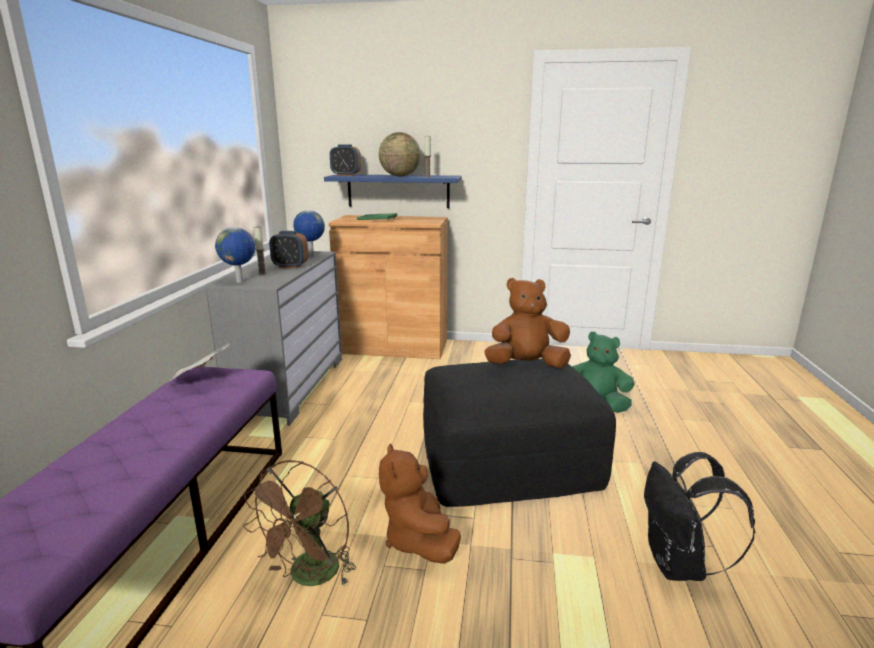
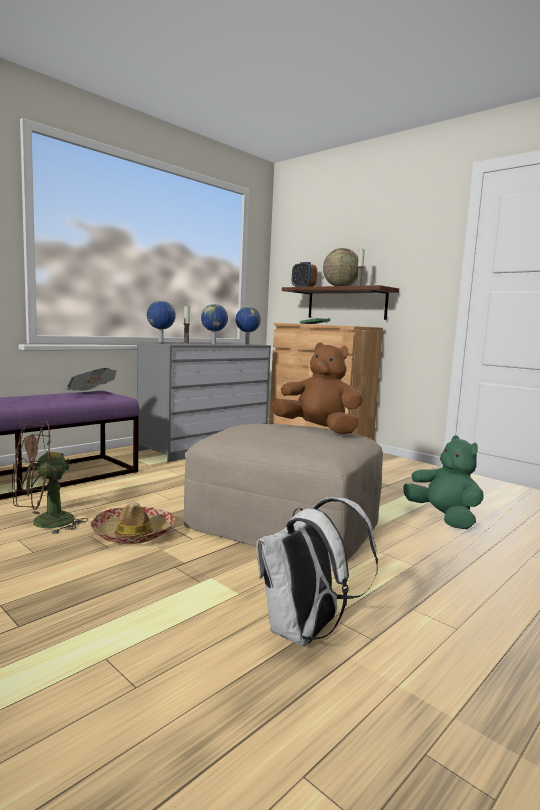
camera: 35 degrees right, 10 degrees down
(290, 266) = (214, 344): alarm clock -> globe
(398, 191) = (346, 303): blue shelf -> brown shelf
(418, 540) = (133, 534): brown plush toy -> hat
(509, 459) = (285, 521): black ottoman -> beige ottoman
(679, 566) = (306, 632): black backpack -> white backpack

